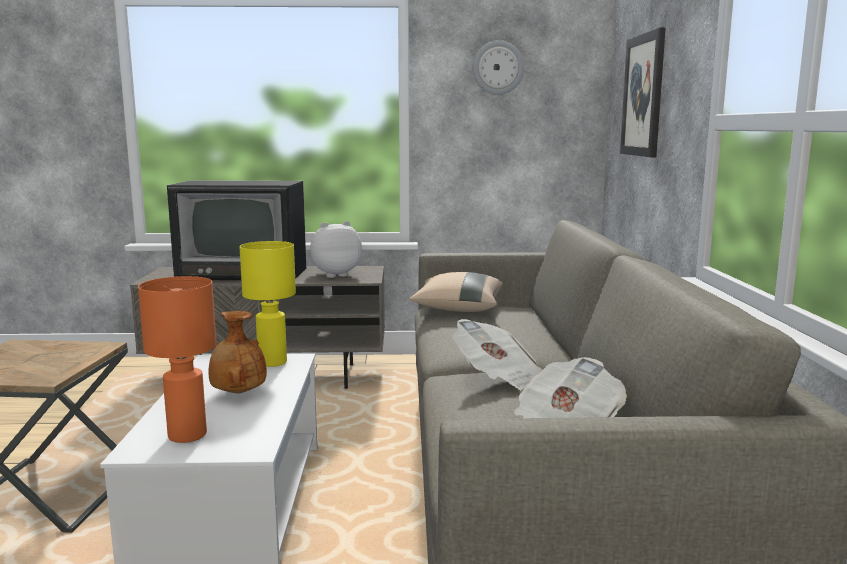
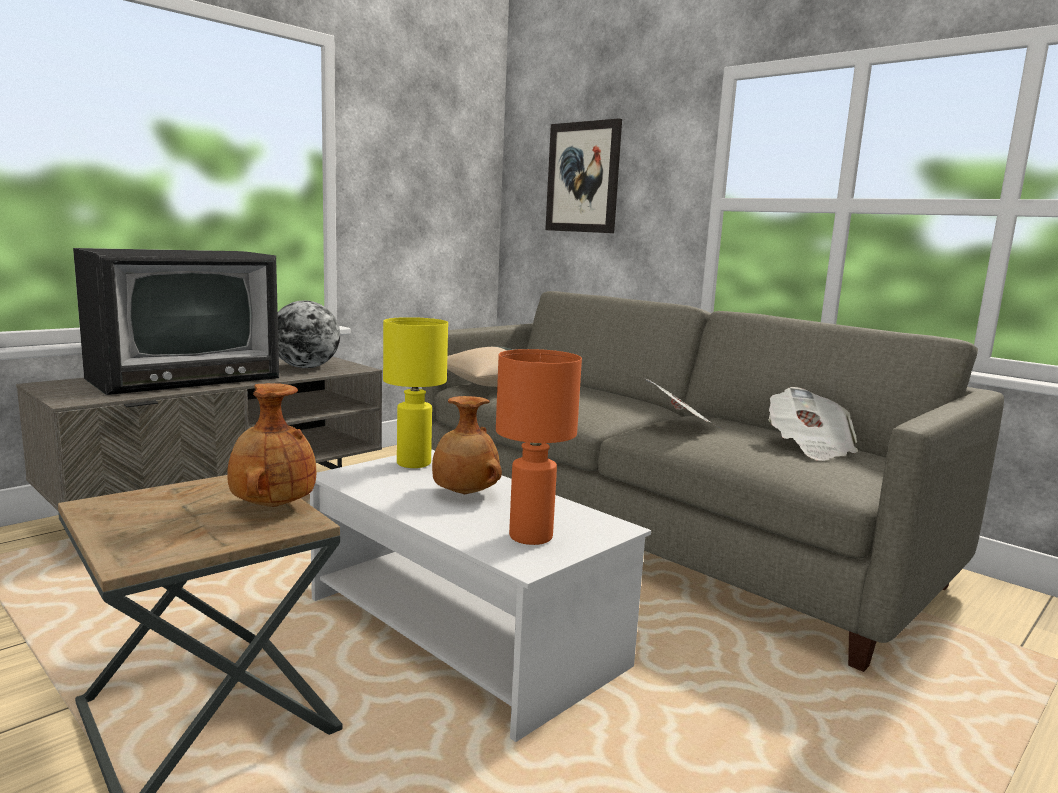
camera: 45 degrees left, 0 degrees up
(63, 365) = (271, 506): none -> brown vase
(335, 274) = (306, 367): plush toy -> globe
(498, 68) = (418, 134): wall clock -> none

